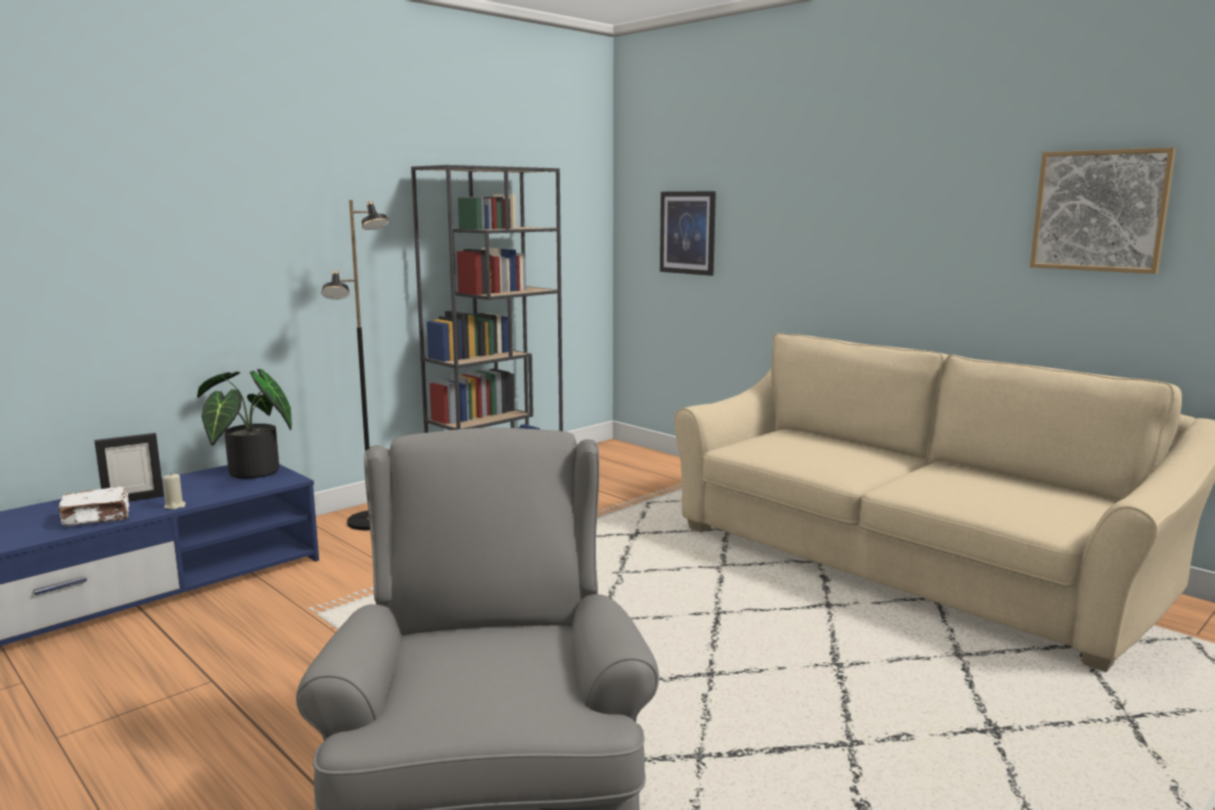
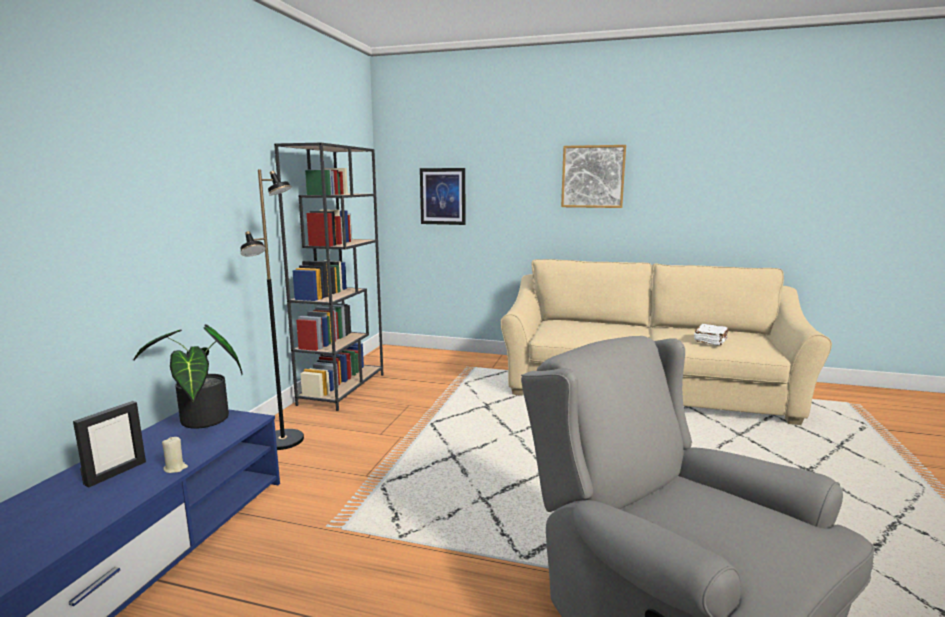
camera: 30 degrees left, 0 degrees up
(97, 518) = (104, 502): white book -> white book (711, 341)
(1100, 210) = (722, 178): picture -> picture (593, 176)

